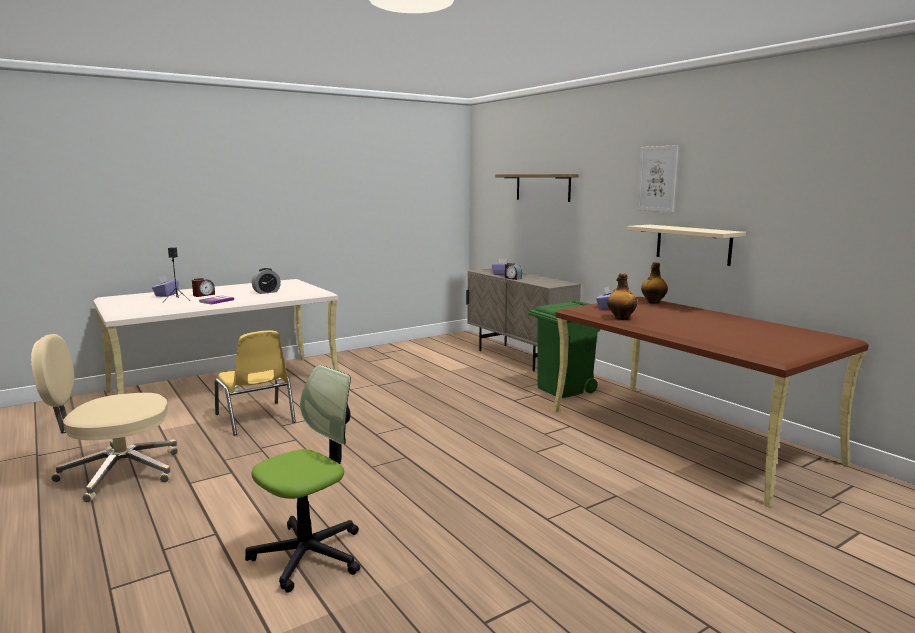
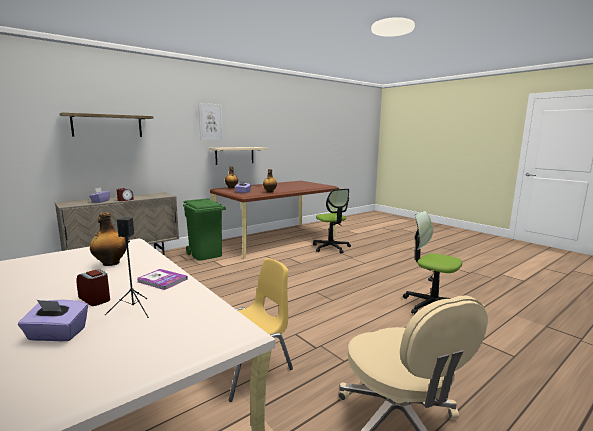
camera: 95 degrees left, 0 degrees up
(266, 292) = (110, 263): alarm clock -> bottle
(649, 489) = (331, 248): none -> office chair

